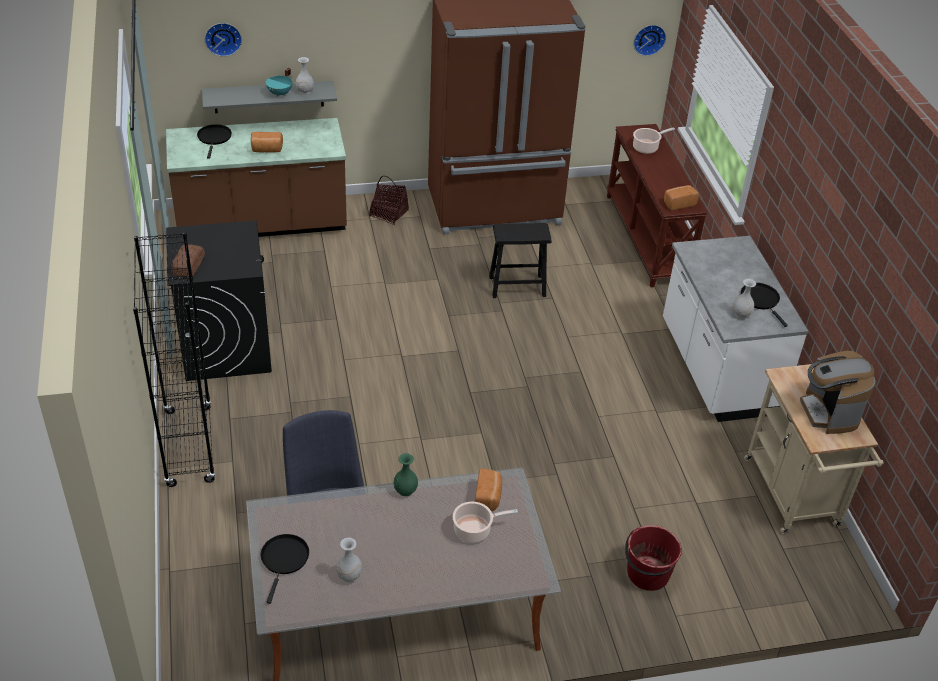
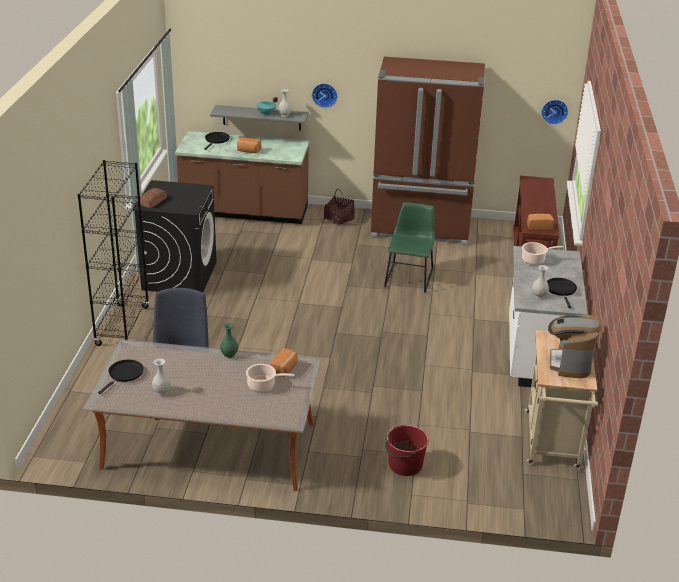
camera: 20 degrees right, 10 degrees down
(223, 38) = (232, 69): wall clock -> wall clock (324, 95)
(517, 286) = (409, 277): black stool -> green chair
(647, 147) = (536, 191): cooking pot -> cooking pot (534, 260)

